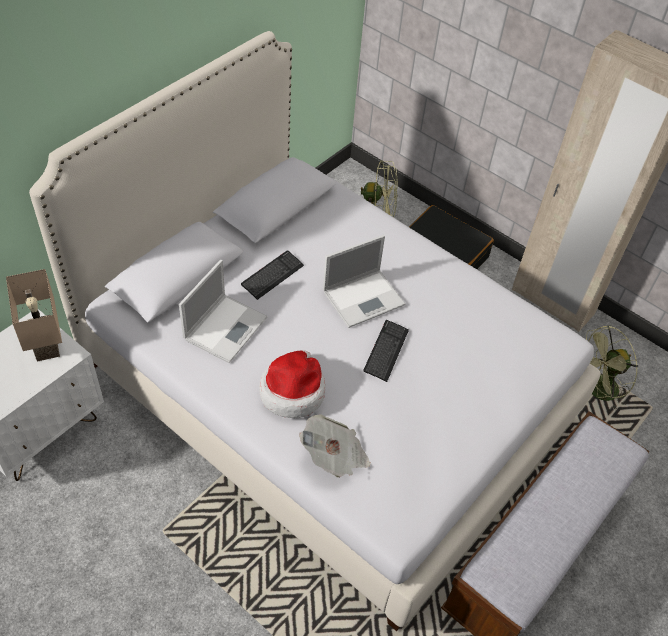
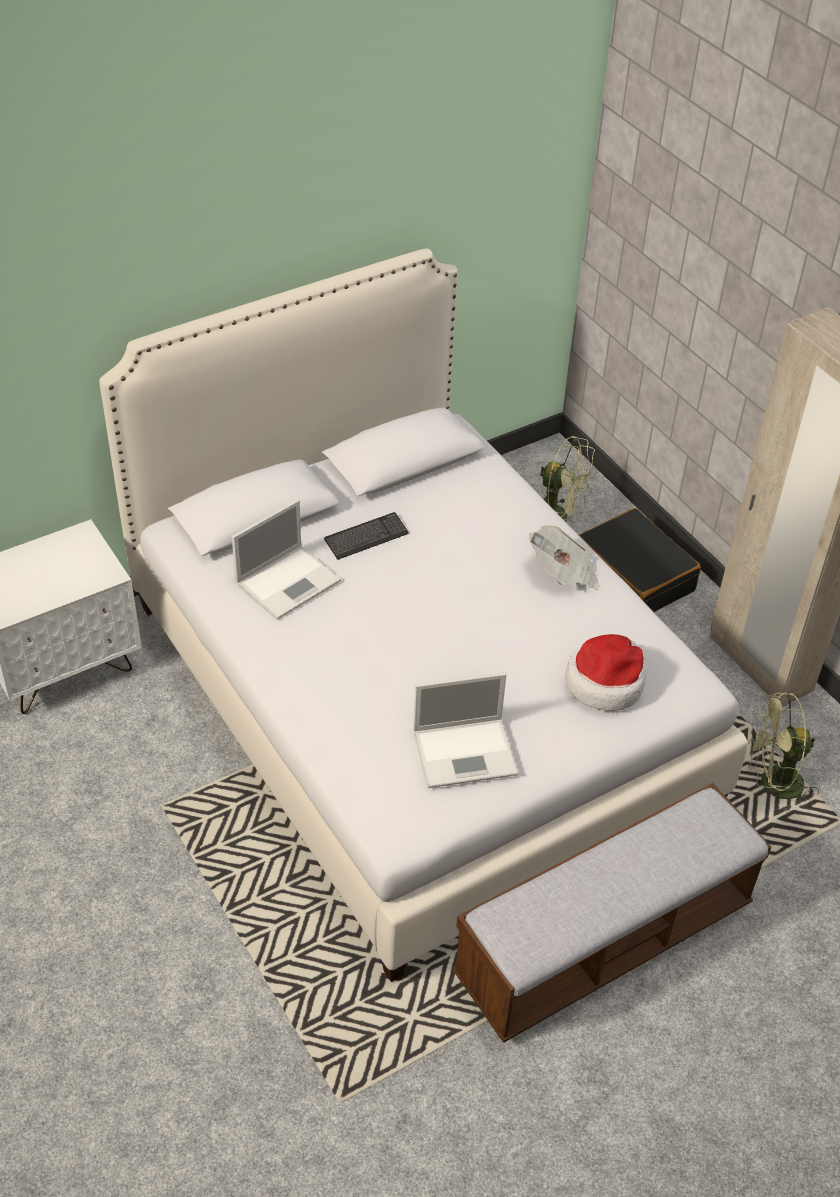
camera: 20 degrees right, 5 degrees down
(48, 345) = (89, 560): beige table lamp -> none
(292, 391) = (337, 665): hat -> hat (605, 682)
(334, 456) = (355, 742): newspaper -> newspaper (563, 573)
(364, 297) = (466, 583): laptop -> laptop (466, 752)
(386, 351) = (465, 647): keyboard -> none

